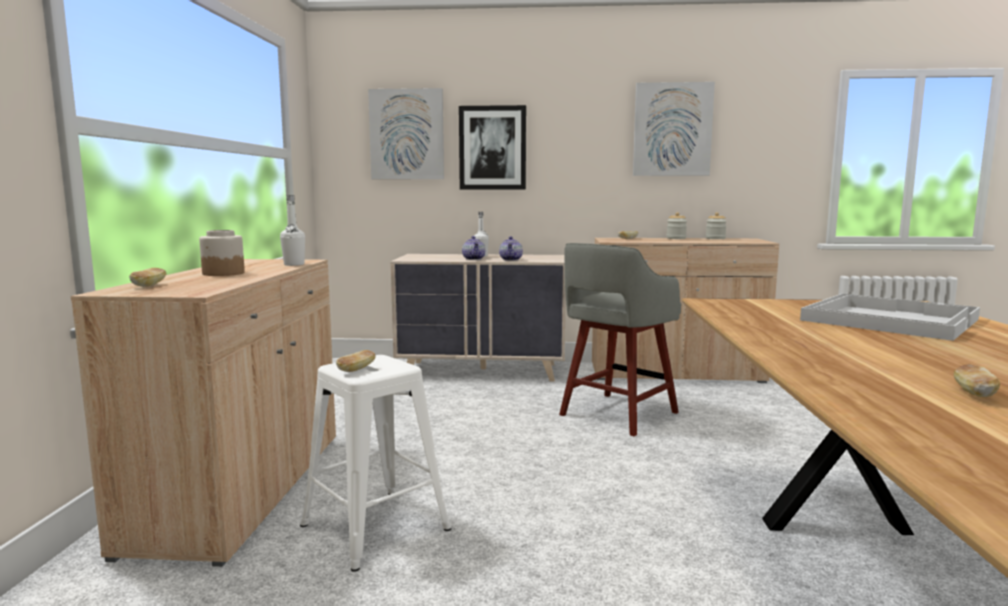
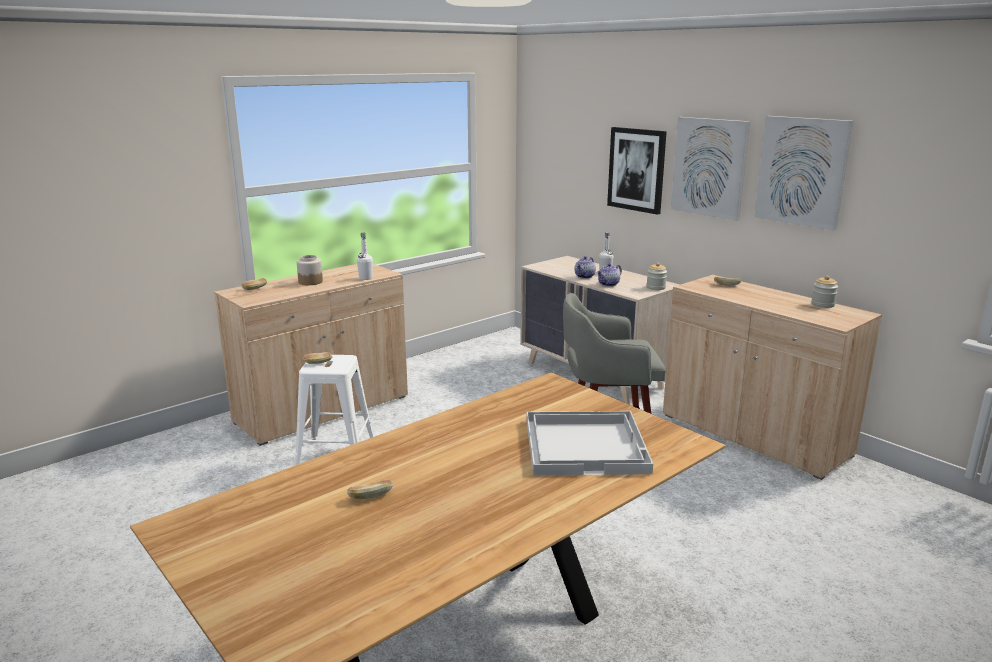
camera: 45 degrees right, 10 degrees up
(407, 134) = (575, 149): picture -> picture (710, 167)
(676, 238) = (781, 295): jar -> jar (655, 287)

